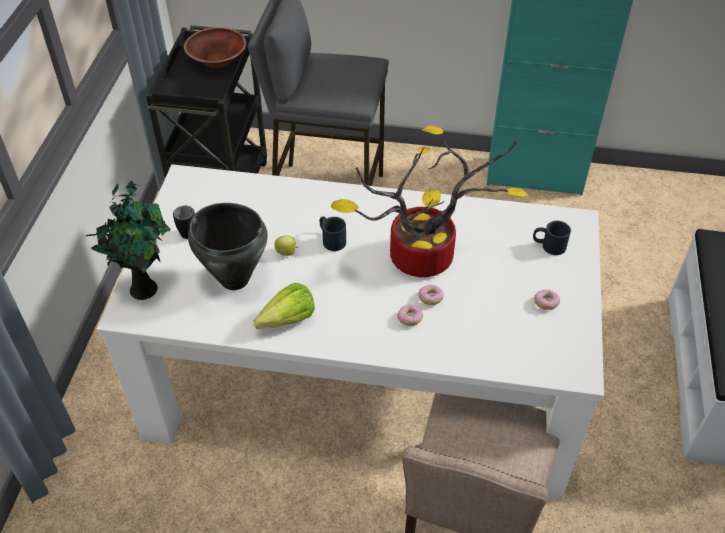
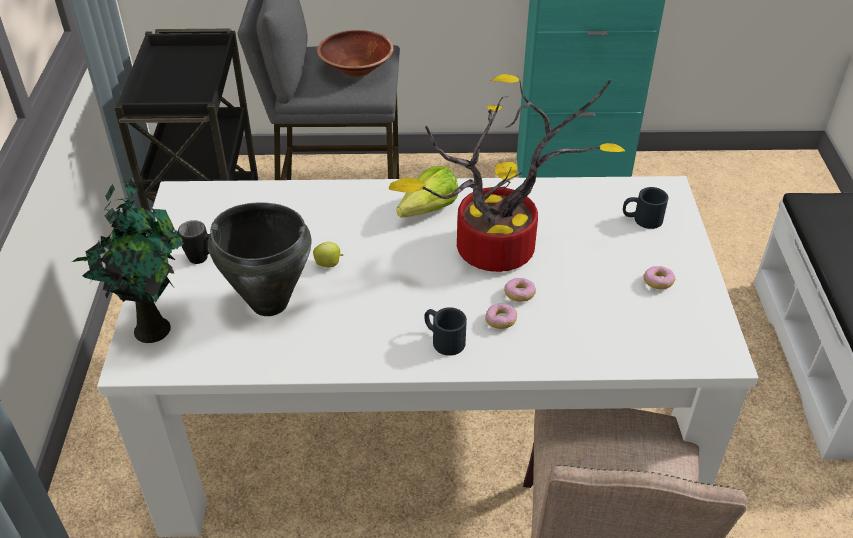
camera: 10 degrees left, 5 degrees down
(217, 60) = (195, 64): brown bowl -> brown bowl (356, 69)
(283, 322) = (342, 345): lettuce -> lettuce (423, 212)
(331, 239) = (380, 243): black mug -> black mug (443, 339)

